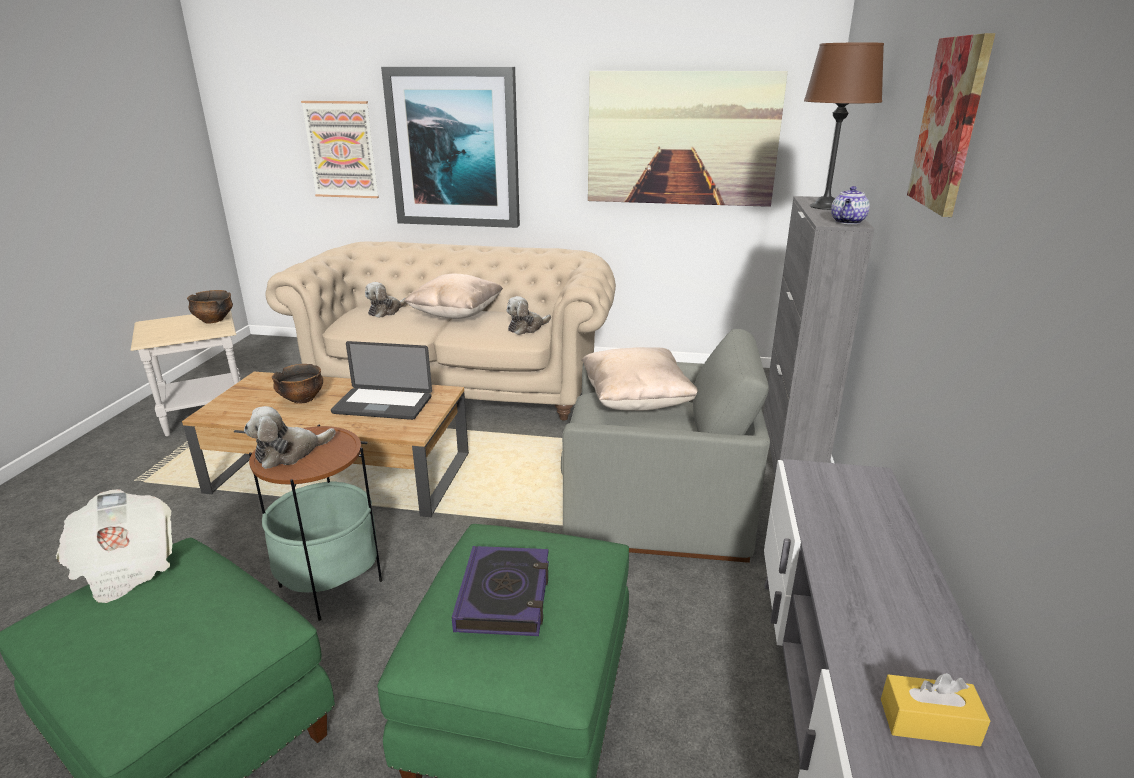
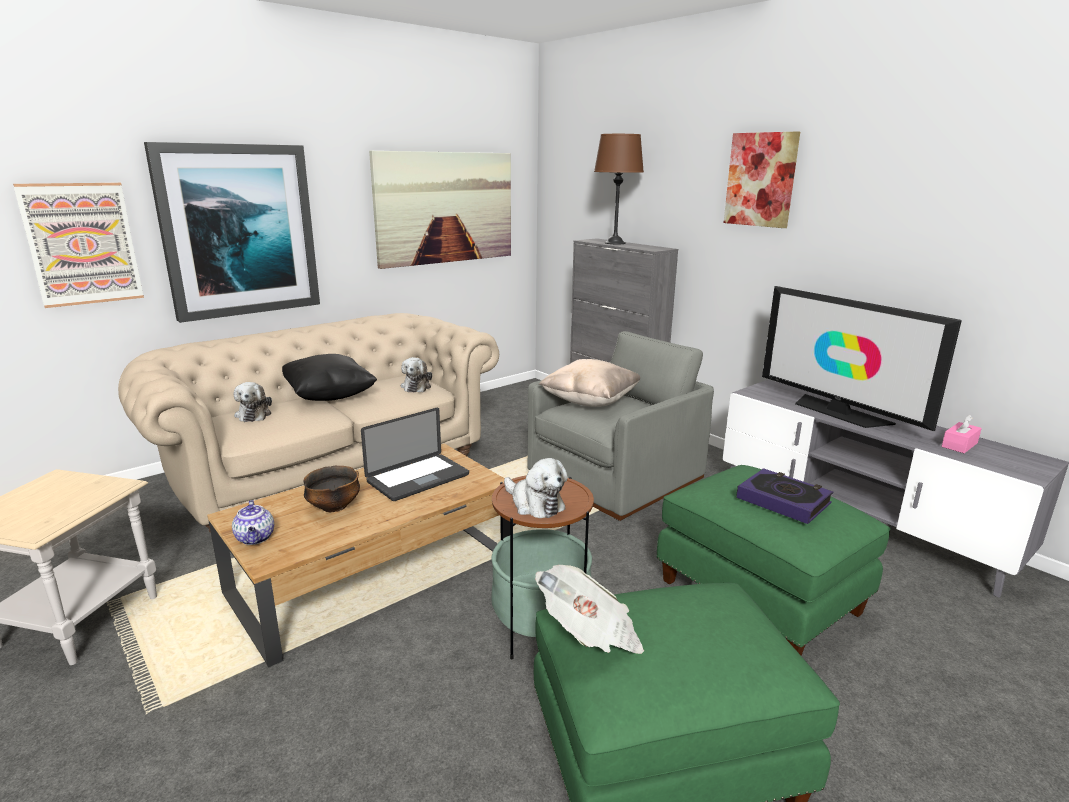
camera: 50 degrees left, 5 degrees down
(214, 320) = (75, 482): bowl -> none
(289, 453) = (535, 504): plush toy -> plush toy turned 45 degrees counterclockwise
(456, 315) = (329, 396): beige pillow -> black pillow
(848, 222) = (658, 248): teapot -> teapot (256, 538)
(859, 557) = (838, 412): none -> television
(928, 722) = (959, 445): yellow tissue box -> pink tissue box

